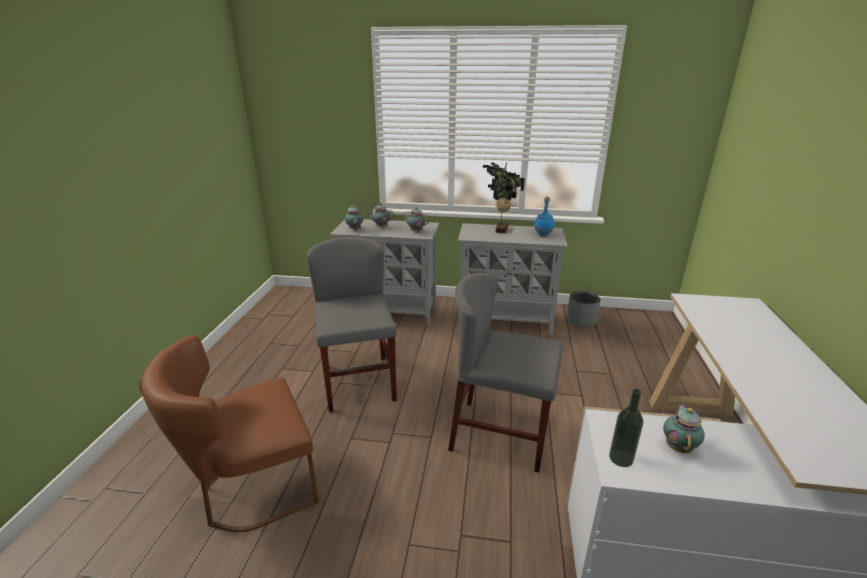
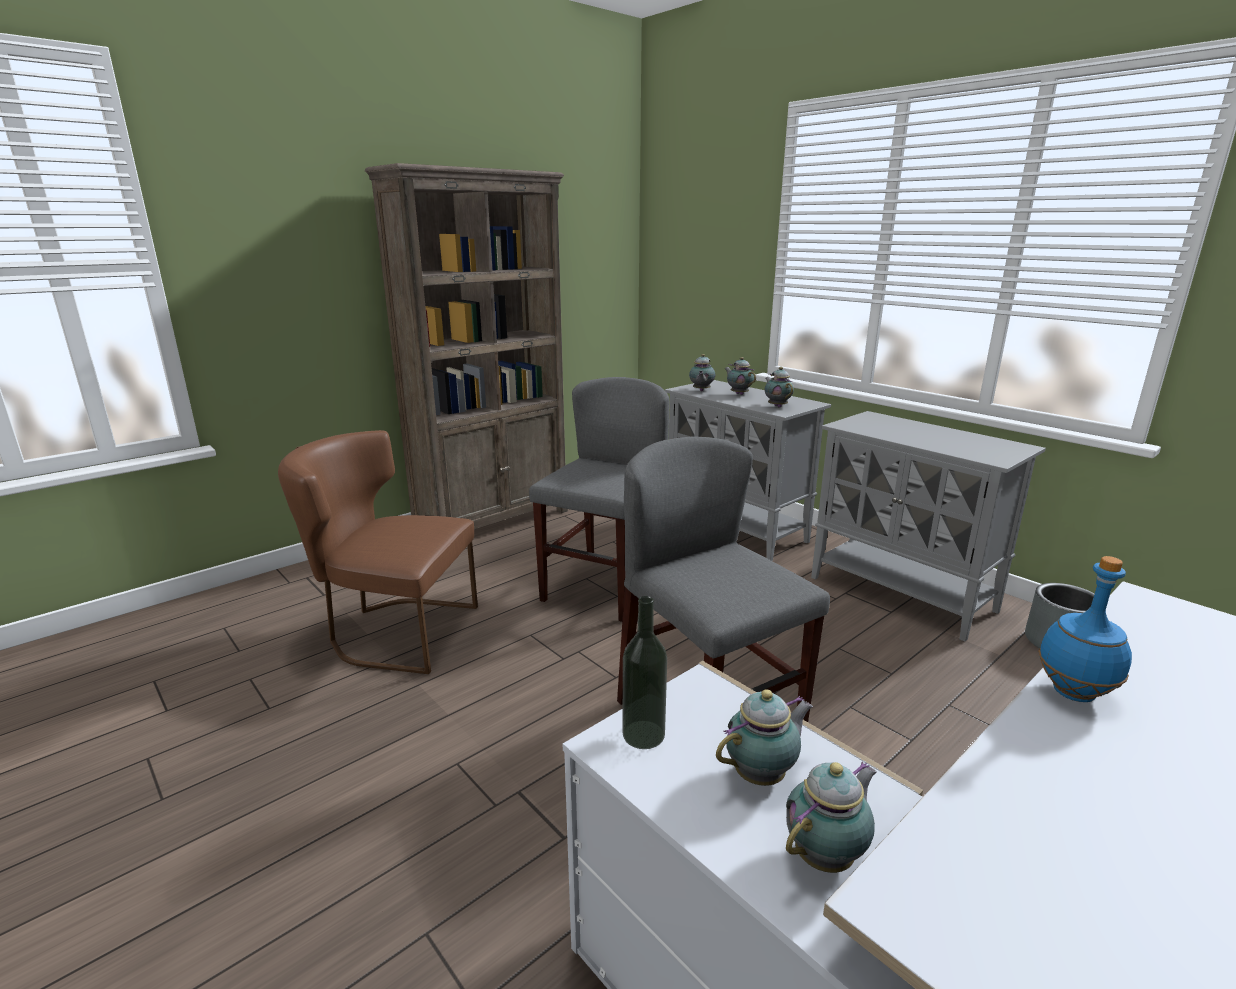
camera: 40 degrees right, 5 degrees down
(221, 368) = (494, 521): none -> brown bookcase
(500, 229) = (915, 428): potted plant -> none
(543, 235) = (984, 448): blue bottle -> blue bottle (1073, 692)
(736, 465) = (826, 856): none -> teapot

